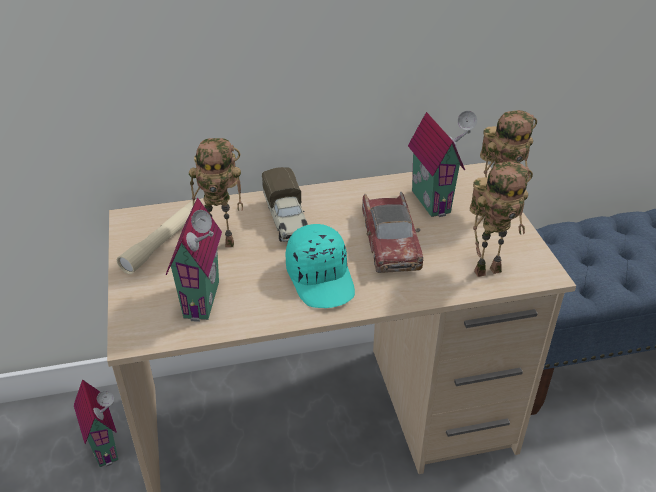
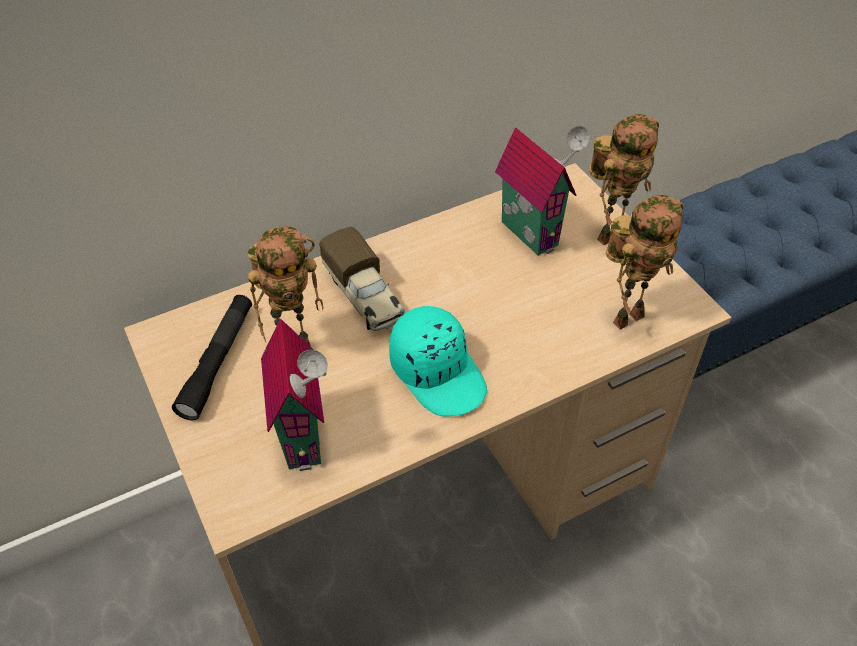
camera: 15 degrees left, 10 degrees up
(107, 446) = (171, 599): toy house -> none
(163, 242) = (218, 362): beige flashlight -> black flashlight
(390, 241) = (501, 301): toy car -> none

